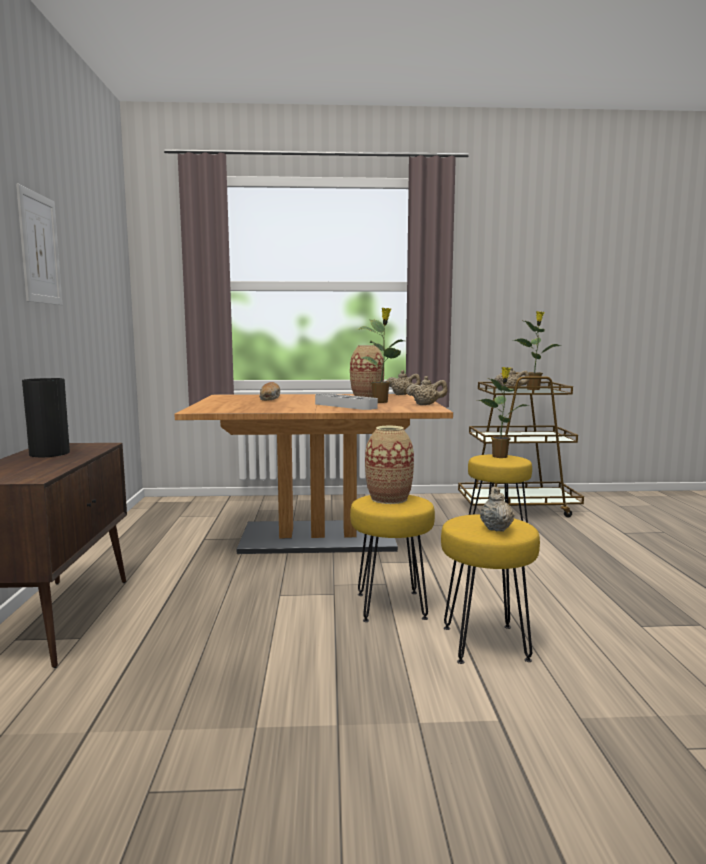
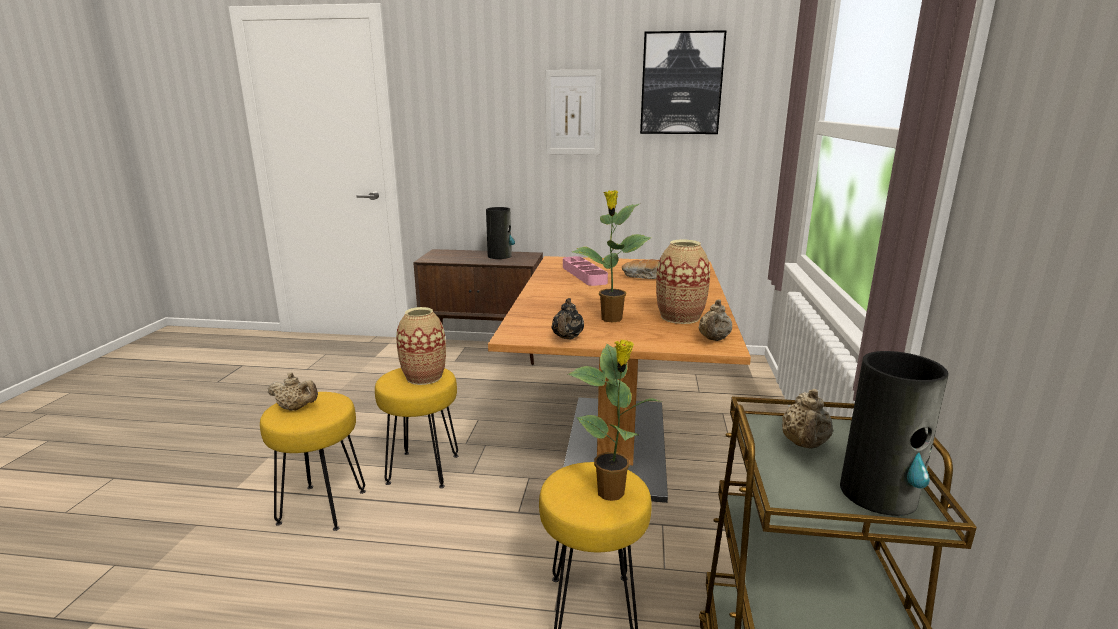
camera: 100 degrees right, 10 degrees up
(92, 235) = (681, 84): none -> picture
(260, 406) = (584, 275): none -> pink tray
(345, 406) = (572, 301): grey tray -> none
(426, 405) = (567, 338): beige teapot -> black teapot
(534, 389) = (879, 494): potted plant -> vase

